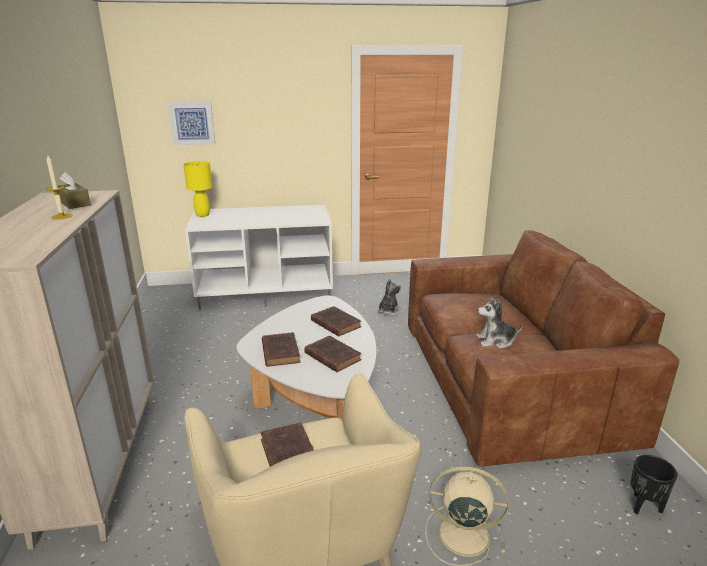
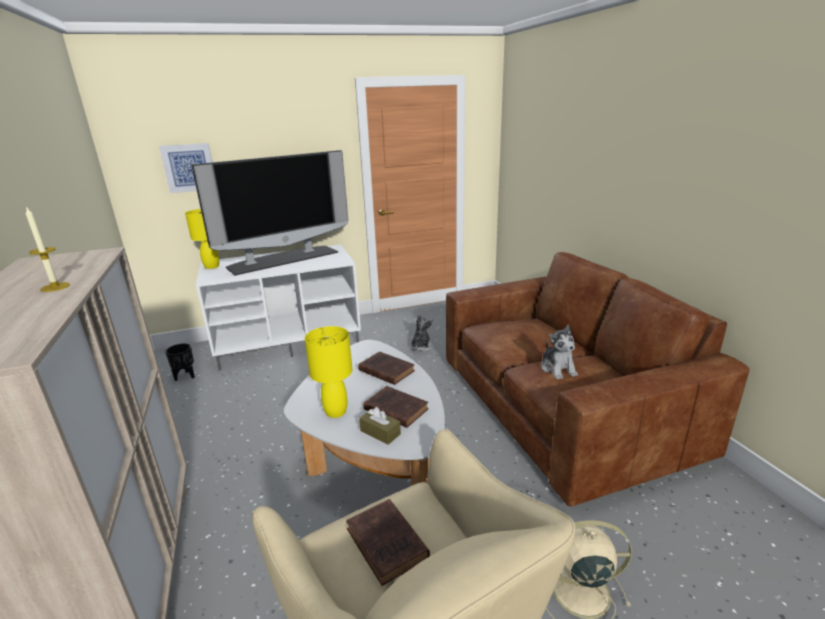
camera: 10 degrees left, 0 degrees up
(74, 203) = (69, 268): brown tissue box -> brown tissue box (380, 432)
(267, 214) = (283, 259): none -> television
(280, 351) = (336, 411): brown book -> yellow table lamp
(495, 341) = (557, 369): plush toy -> plush toy turned 90 degrees counterclockwise
(644, 505) = (738, 520): black planter -> black planter (185, 376)

